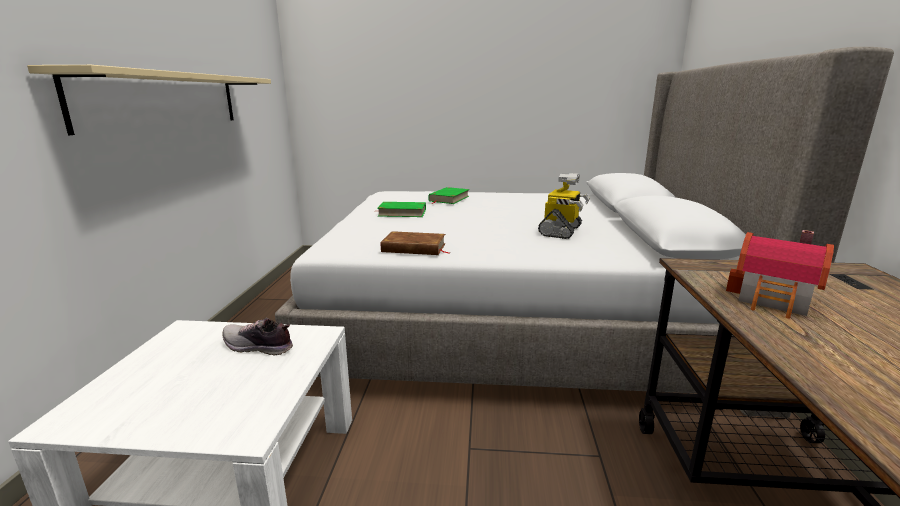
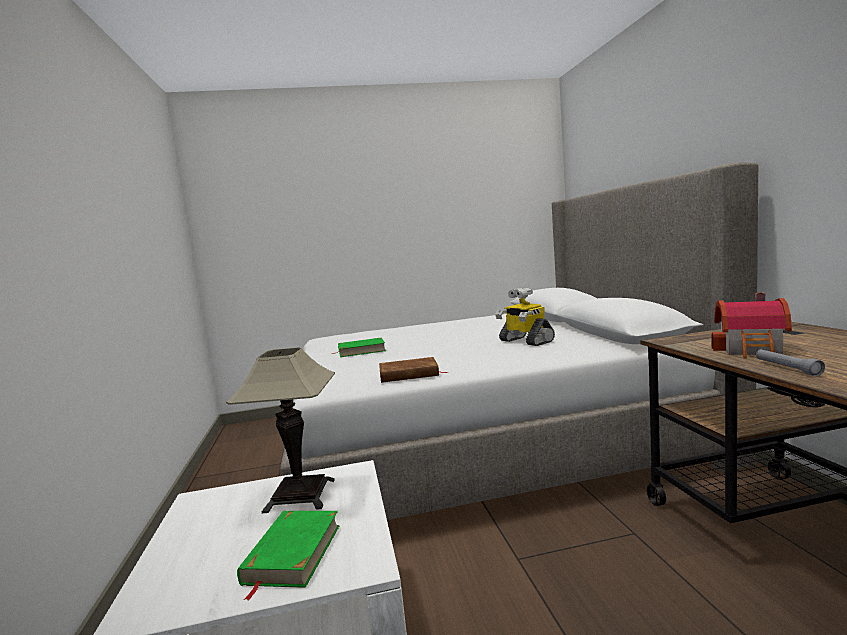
camera: 15 degrees left, 10 degrees down
(165, 100) = (110, 261): beige shelf -> none
(258, 347) = (300, 495): shoe -> table lamp
(449, 199) = (395, 333): green book -> green book (292, 553)
(561, 231) = (525, 341): toy robot -> toy robot turned 135 degrees clockwise
(788, 338) = (787, 368): none -> grey flashlight

